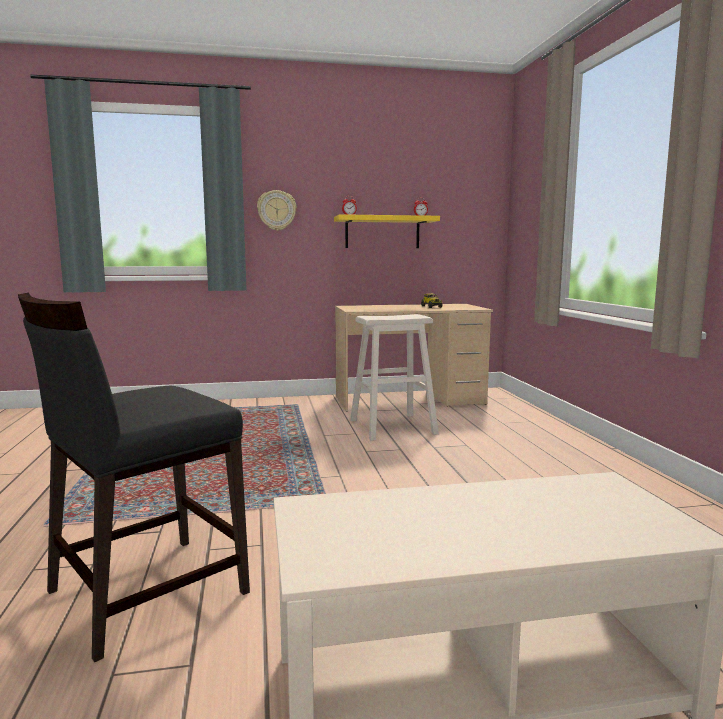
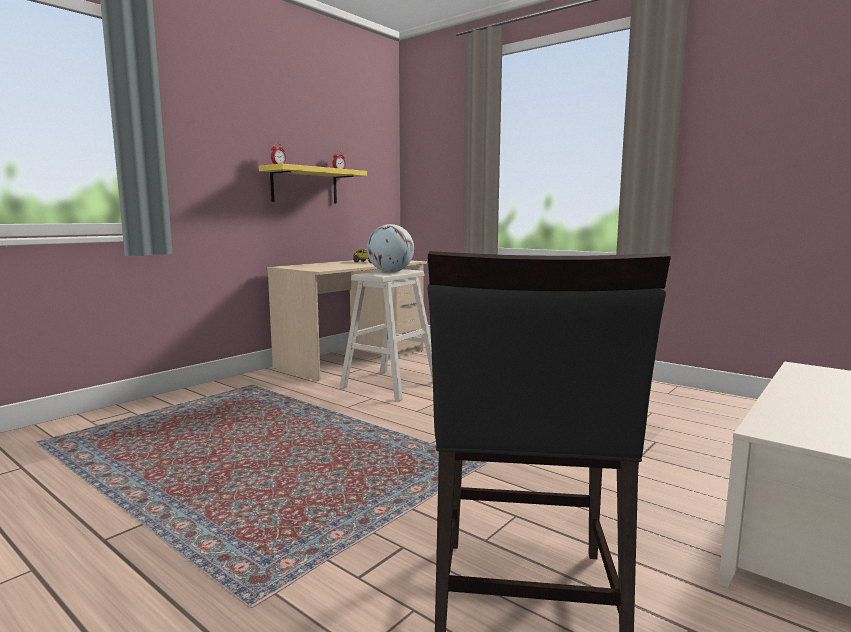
camera: 40 degrees left, 0 degrees up
(276, 210) = (197, 154): wall clock -> none
(395, 316) = (390, 272): none -> globe

